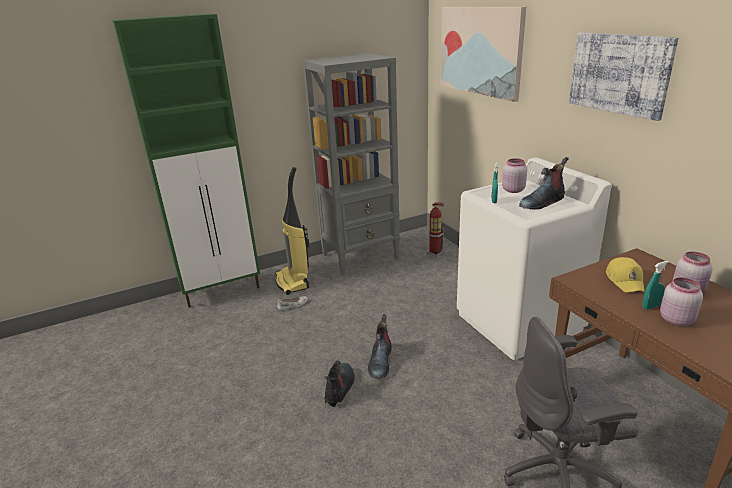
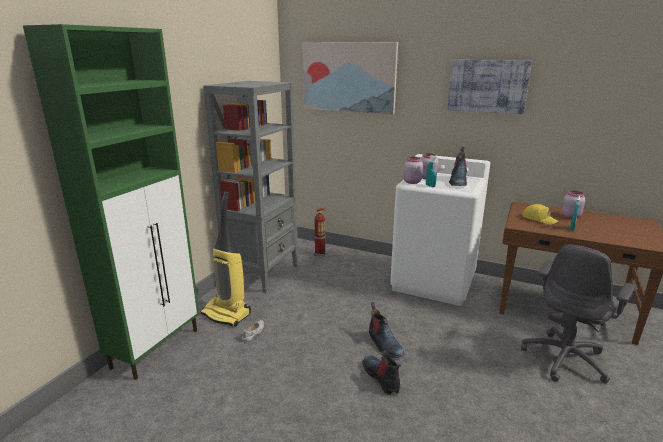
camera: 40 degrees left, 5 degrees down
(675, 319) = (591, 231): pink jar -> pink jar (411, 182)

